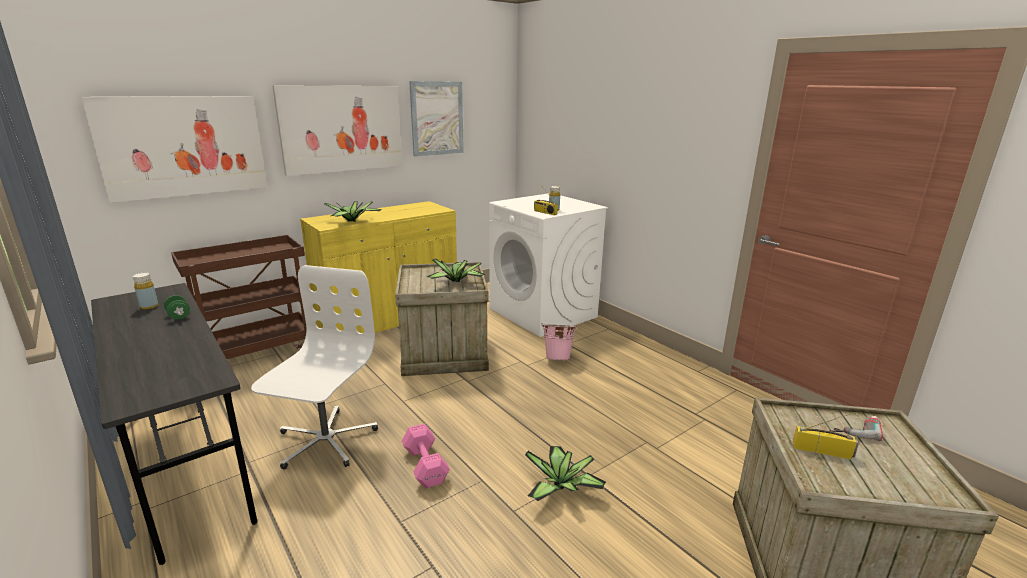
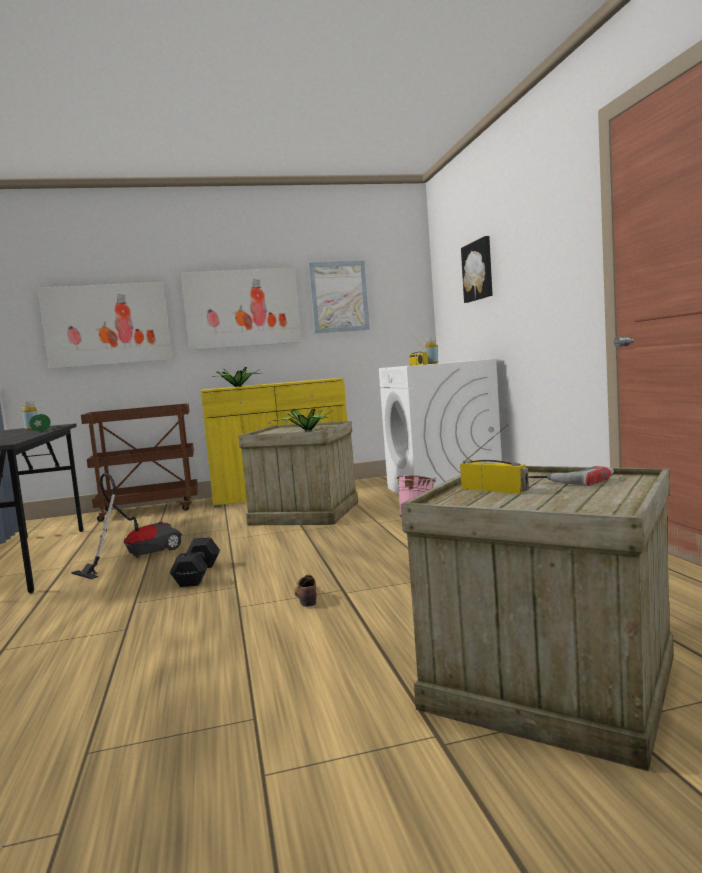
camera: 25 degrees right, 15 degrees down
(325, 441) = (137, 556): white office chair -> vacuum cleaner
(425, 465) = (198, 574): pink dumbbell -> black dumbbell
(561, 486) = (306, 597): potted plant -> shoe
(590, 120) = (479, 270): none -> picture

